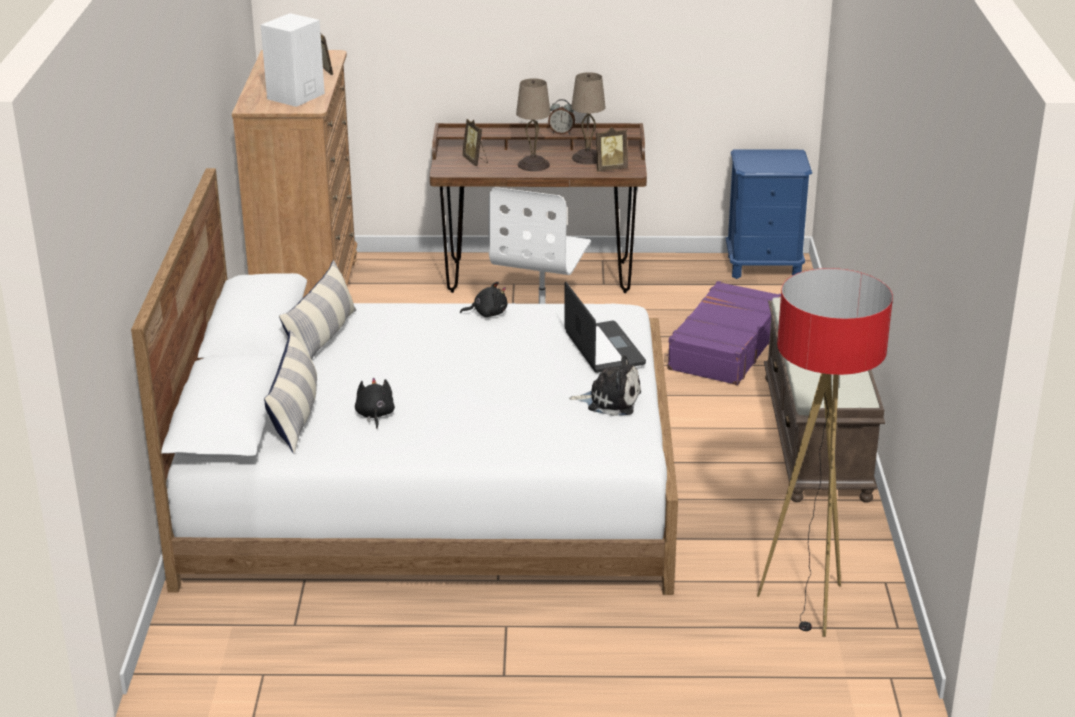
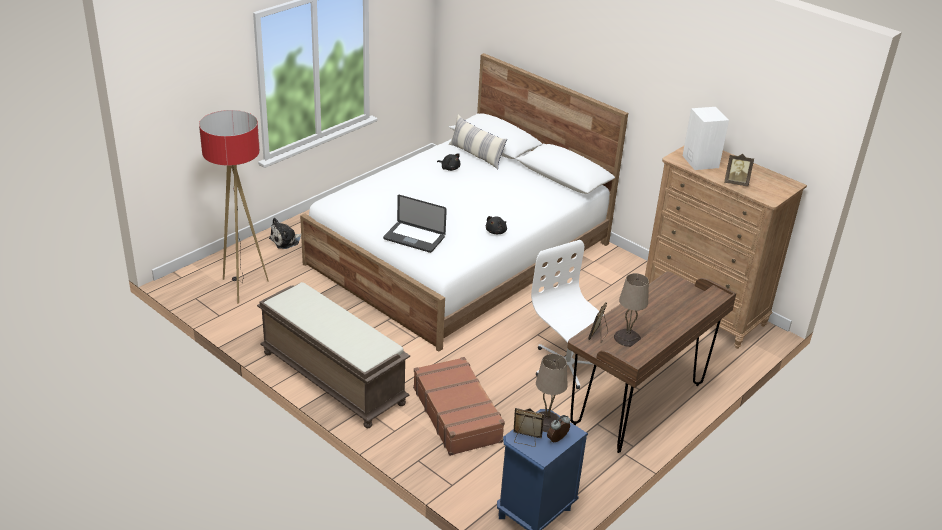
camera: 130 degrees right, 5 degrees up
(322, 338) = (534, 186): pillow -> none
(475, 161) = (673, 296): picture frame -> picture frame (526, 440)
(534, 165) = (641, 312): beige table lamp -> beige table lamp (546, 421)
(561, 132) = (663, 331): alarm clock -> alarm clock (558, 440)
(610, 400) = (371, 216): plush toy -> plush toy (286, 241)
(724, 347) = (457, 414): purple suitcase -> brown suitcase

